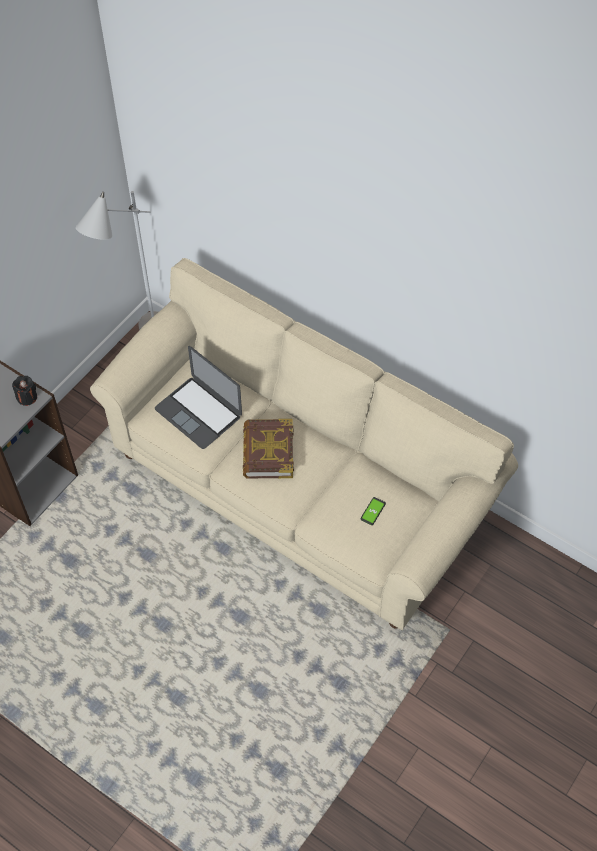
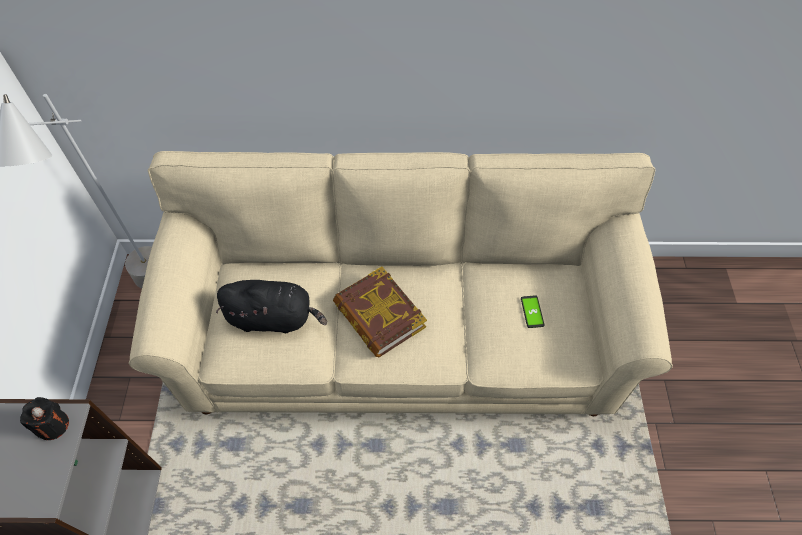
camera: 35 degrees left, 0 degrees up
(198, 412) = (274, 318): laptop -> black plush toy

